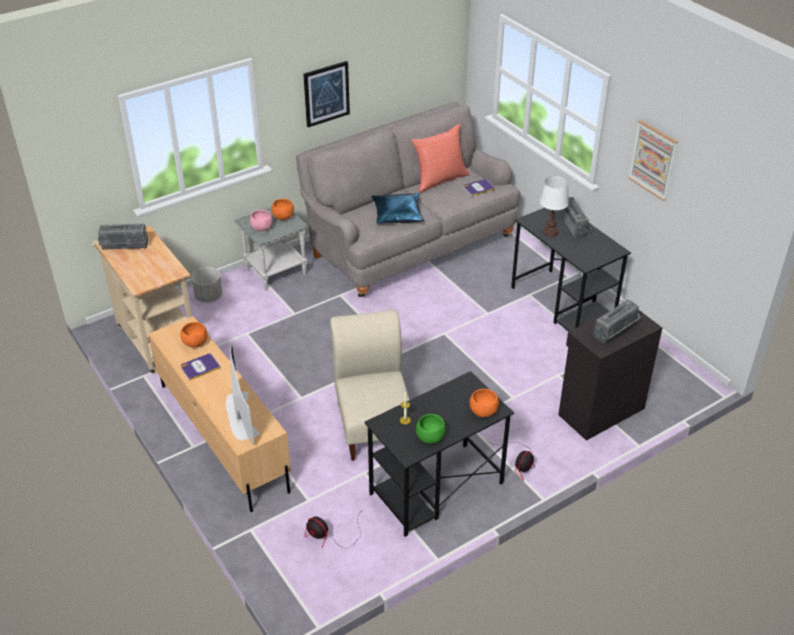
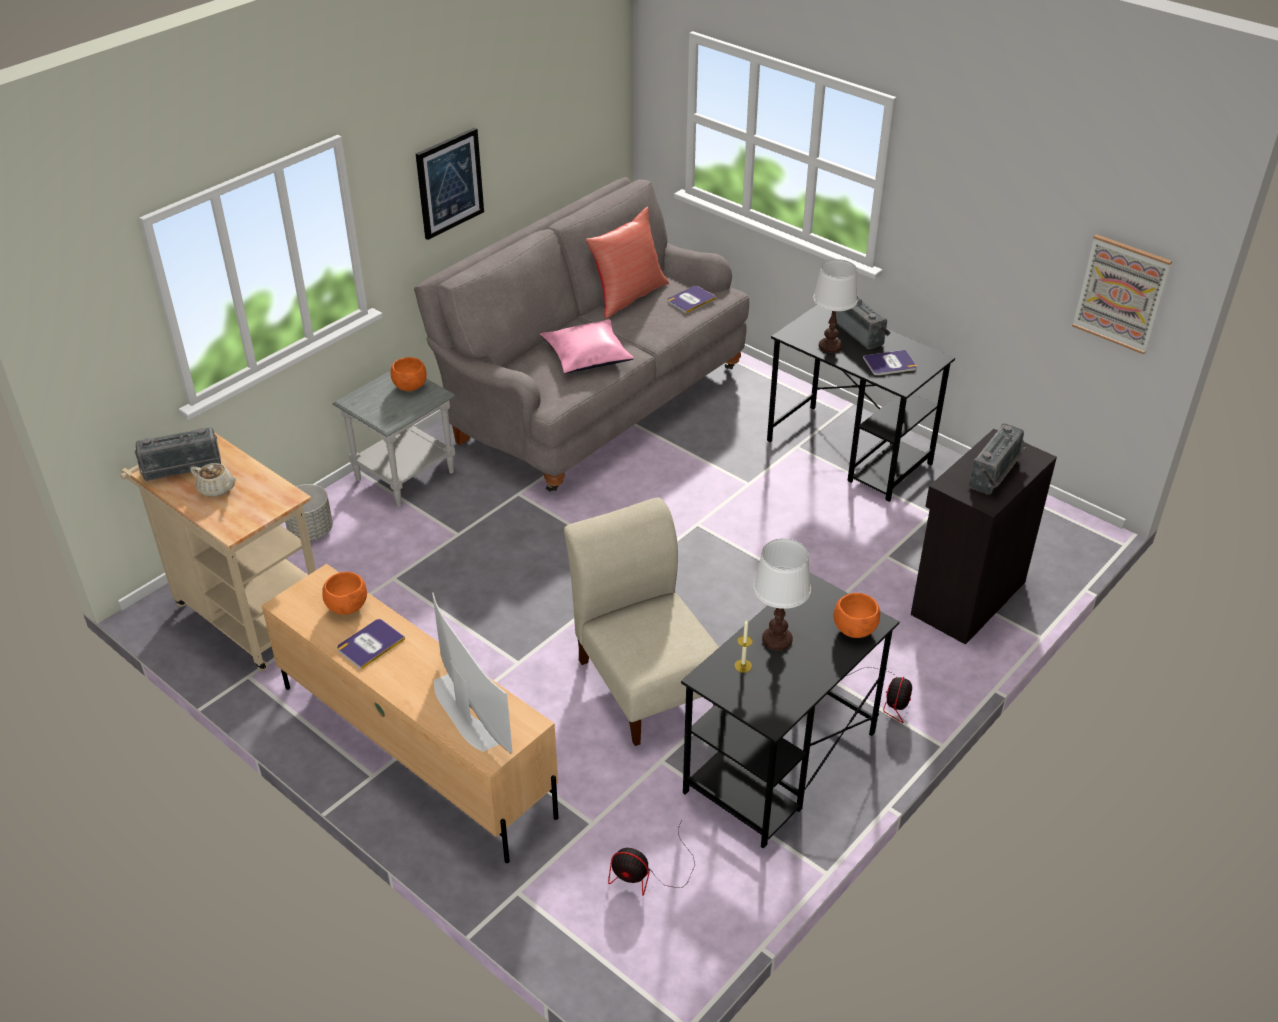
camera: 15 degrees left, 0 degrees up
(139, 261) = (217, 489): none -> beige teapot
(262, 228) = (383, 409): pink bowl -> none
(397, 214) = (586, 356): blue pillow -> pink pillow
(430, 438) = (794, 686): green bowl -> none
(433, 408) = (777, 639): none -> white table lamp
(584, 249) = (890, 364): none -> book
(653, 160) = (978, 215): picture -> picture (1121, 293)

